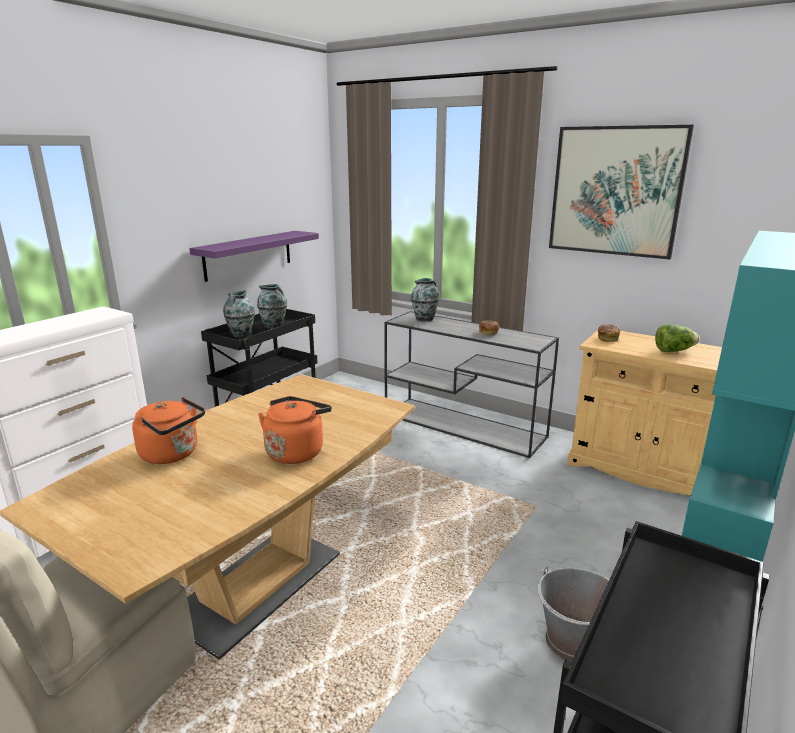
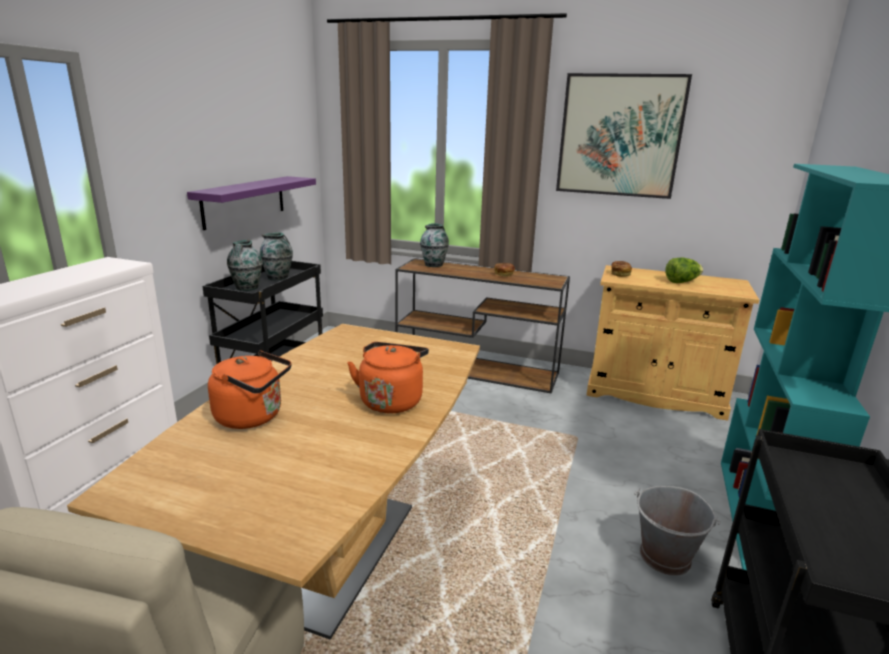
camera: 15 degrees left, 0 degrees up
(465, 426) = (478, 369): grey console table -> brown console table

